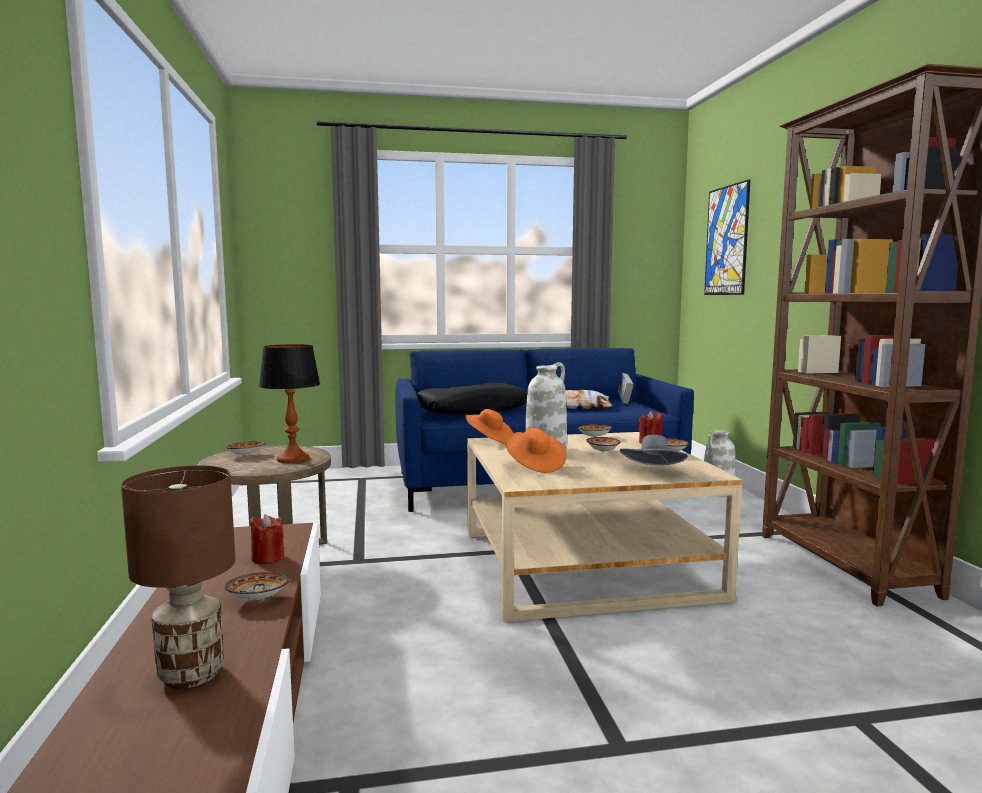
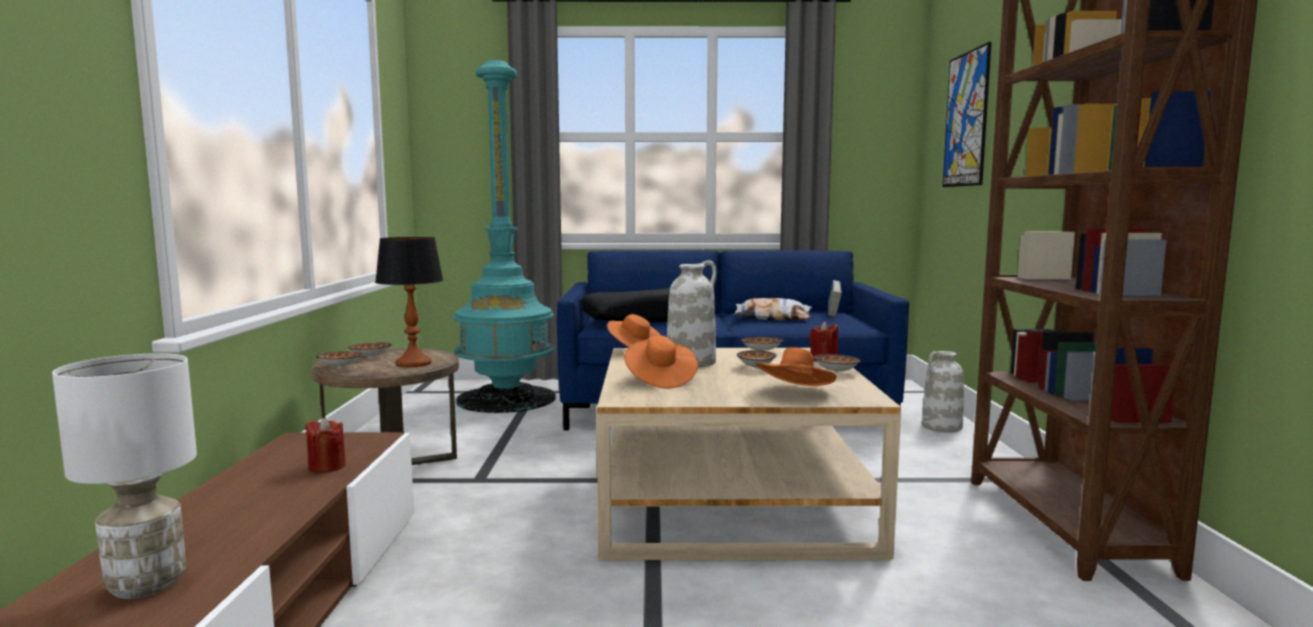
camera: 10 degrees right, 0 degrees up
(192, 675) = (147, 585): brown table lamp -> white table lamp
(259, 599) = (282, 509): bowl -> bowl (340, 367)
(340, 486) = (506, 399): none -> turquoise floor lamp
(653, 472) = (795, 393): grey hat -> orange hat

